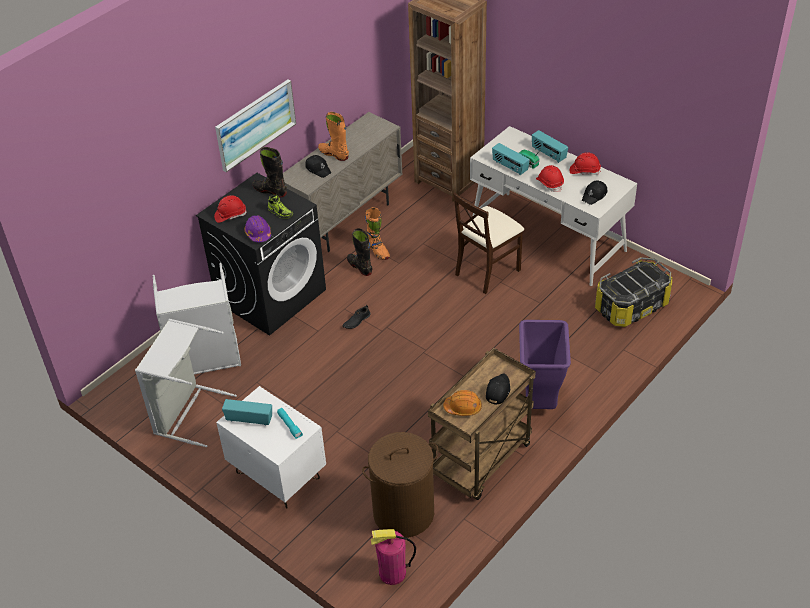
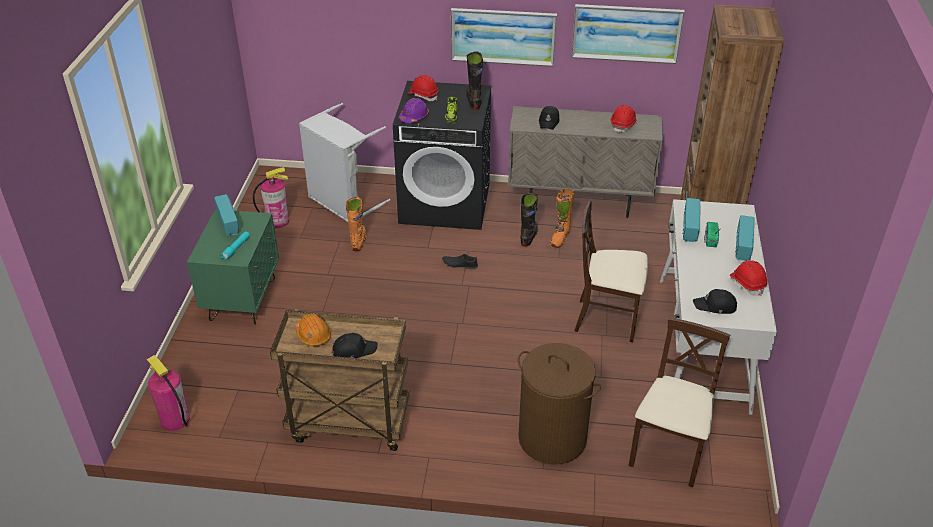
camera: 55 degrees right, 5 degrees down
(187, 413) = (278, 221): grey laundry basket -> fire extinguisher
(277, 476) = (243, 299): white nightstand -> green nightstand
(333, 63) = (626, 33): none -> picture
(334, 154) = (578, 121): orange boot -> orange boot (358, 241)
(403, 512) = (250, 396): brown laundry basket -> brown laundry basket (552, 438)
(541, 402) = (461, 436): purple trash can -> none
(549, 183) = (696, 266): red hard hat -> red hard hat (623, 125)
(631, 306) = (669, 453): storage box -> beige chair

